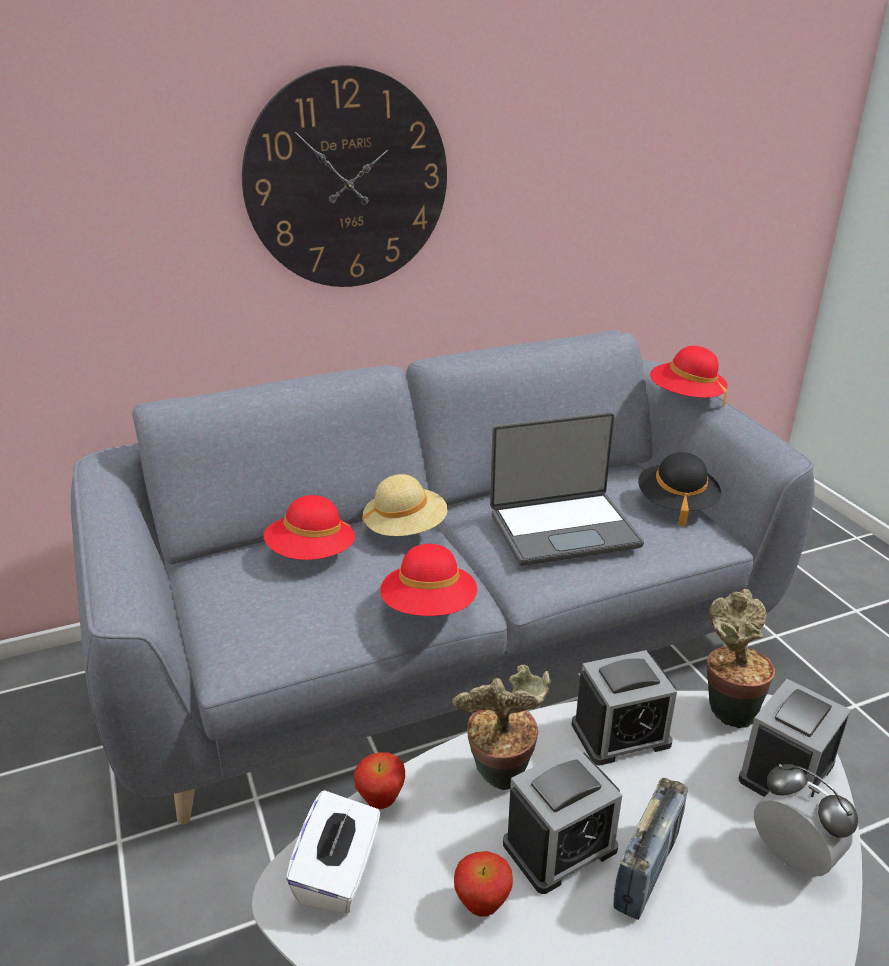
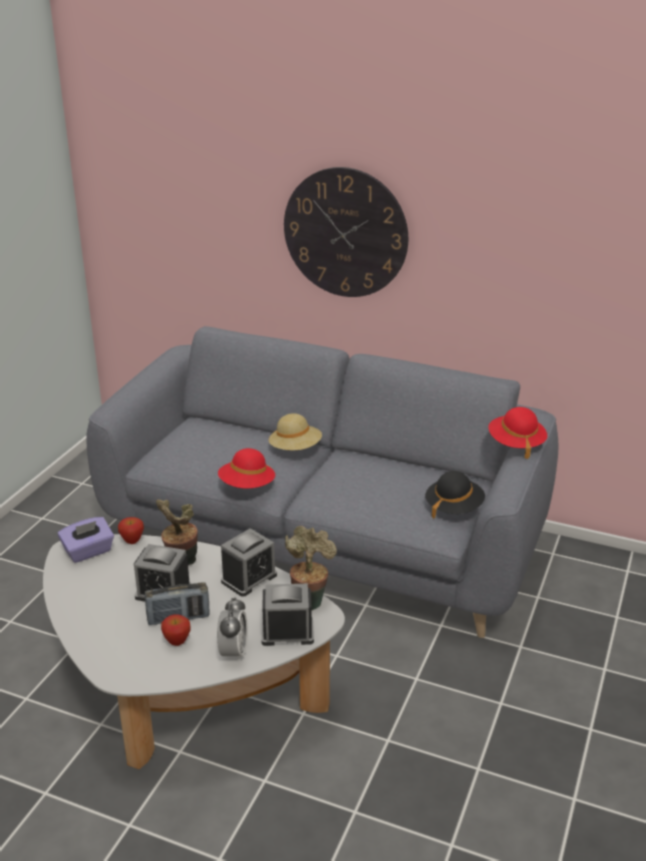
camera: 45 degrees right, 0 degrees up
(311, 554) = (238, 438): red hat -> none
(338, 874) = (88, 552): white tissue box -> purple tissue box
(482, 905) = (113, 588): apple -> apple (177, 642)
(563, 529) = (366, 486): laptop -> none
(620, 734) = (249, 578): alarm clock -> alarm clock turned 75 degrees counterclockwise

